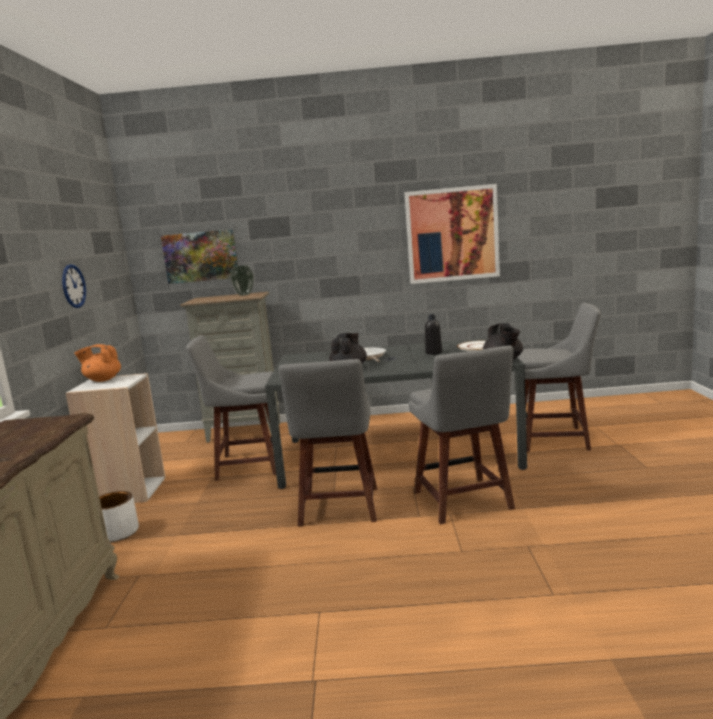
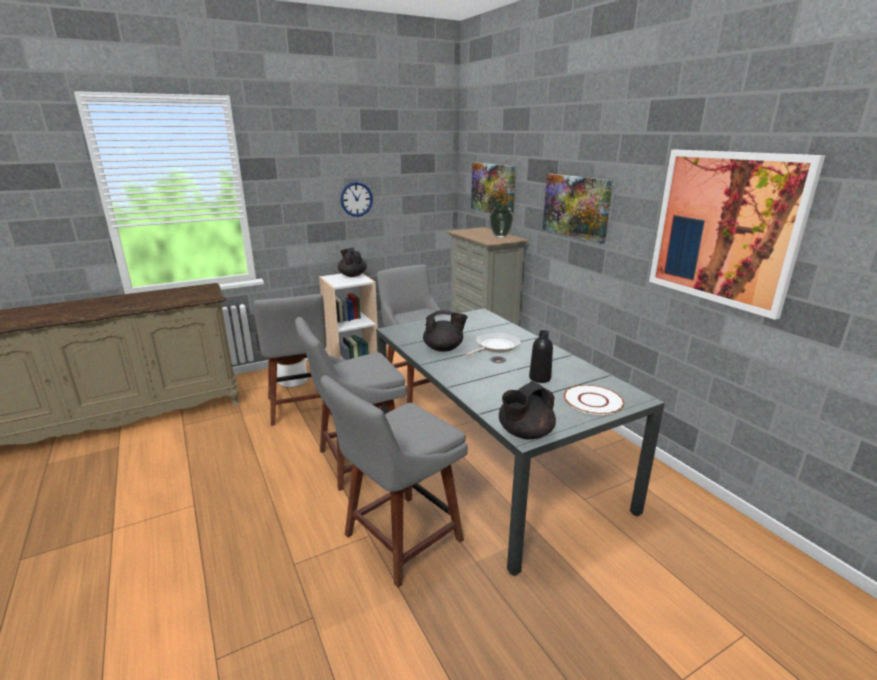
camera: 60 degrees right, 10 degrees up
(102, 380) = (352, 275): orange teapot -> black teapot
(322, 248) = (576, 206): none -> picture
(557, 439) = (642, 591): grey stool -> grey stool (300, 408)

